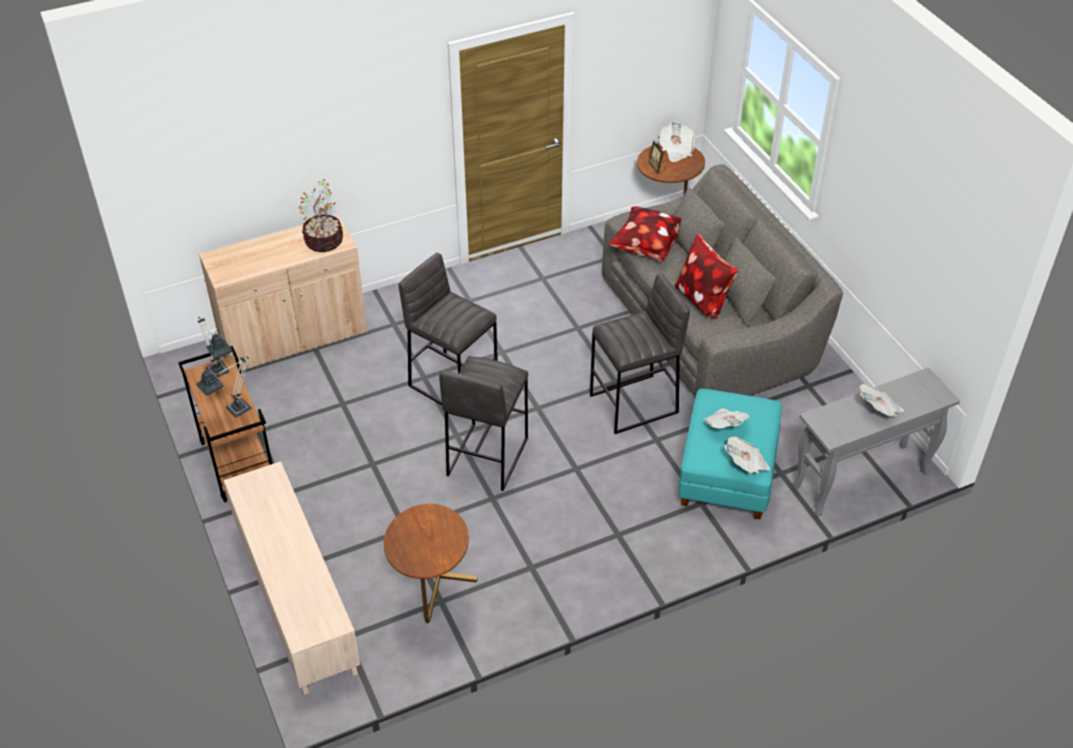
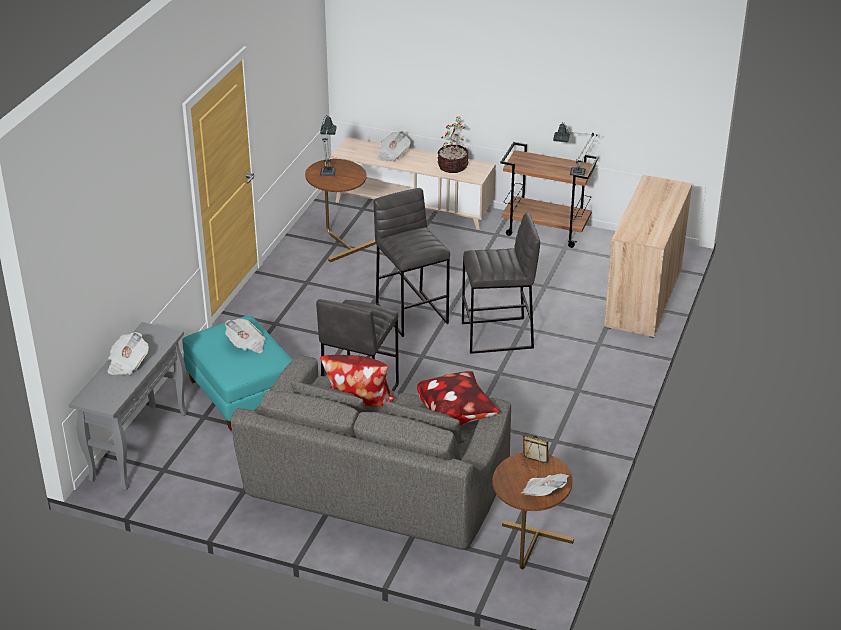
camera: 135 degrees right, 10 degrees down
(233, 411) = (531, 164): table lamp -> table lamp (328, 170)
(324, 241) = (638, 230): potted plant -> potted plant (453, 167)
(746, 464) = (207, 332): newspaper -> newspaper (392, 155)

